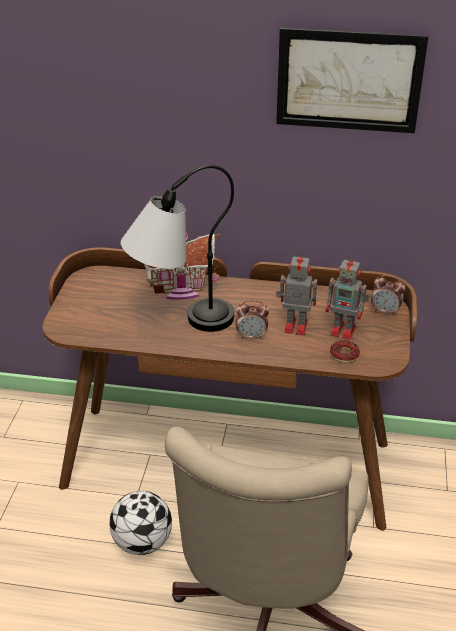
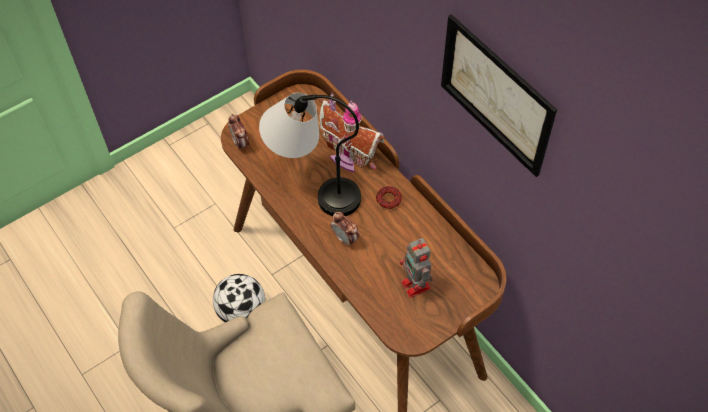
camera: 45 degrees right, 20 degrees up
(294, 326) = (386, 253): toy robot -> none
(344, 355) = (388, 307): donut -> donut (388, 200)
(385, 311) = (470, 293): alarm clock -> alarm clock (240, 143)

